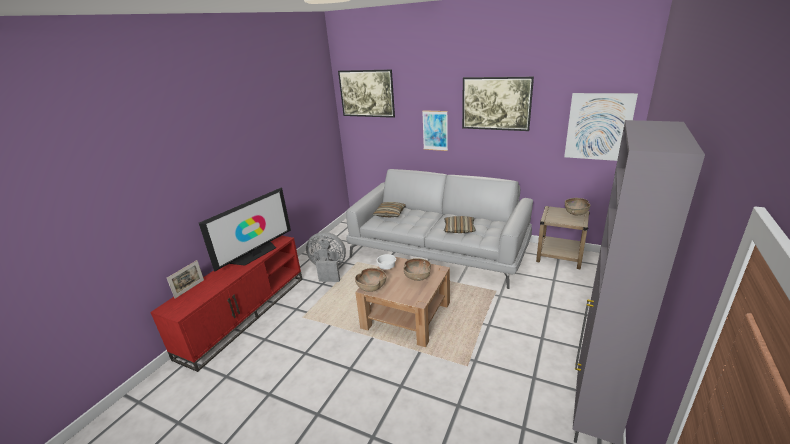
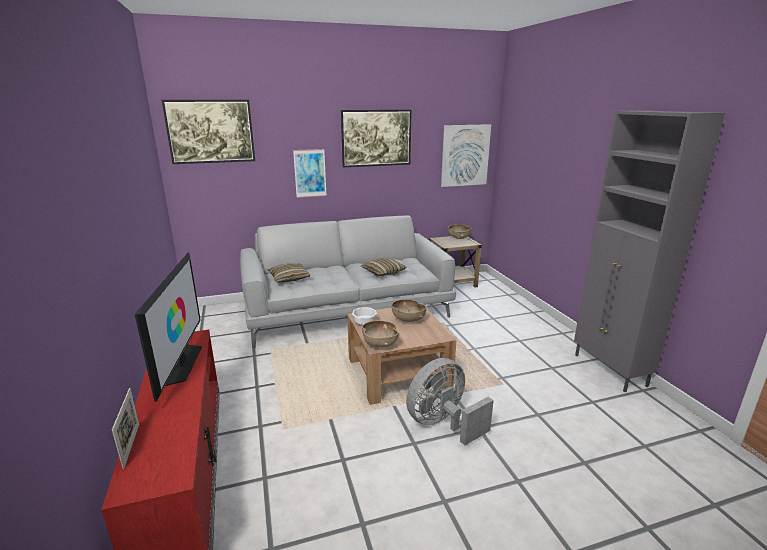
camera: 45 degrees left, 5 degrees down
(328, 270) = (244, 371): grey fan -> grey fan (443, 424)

